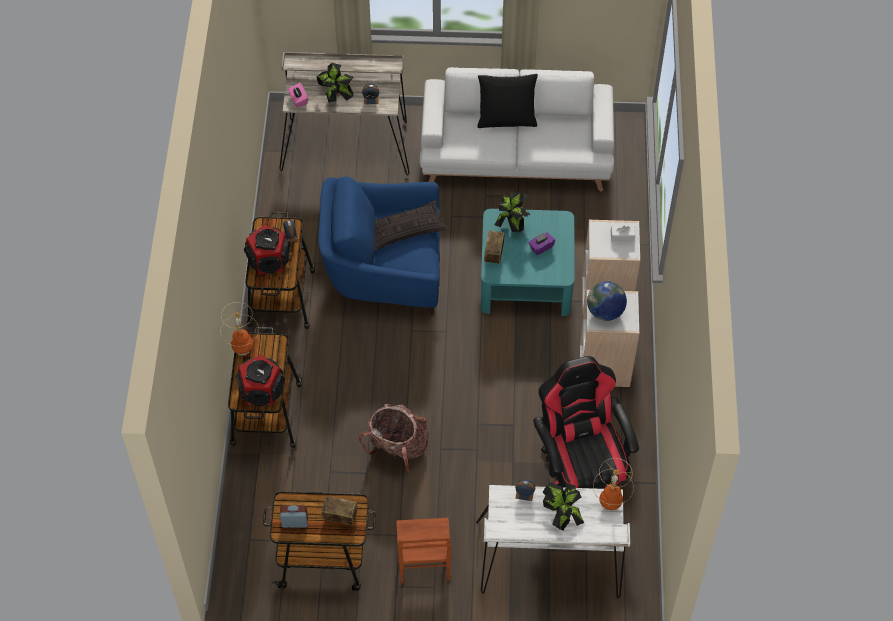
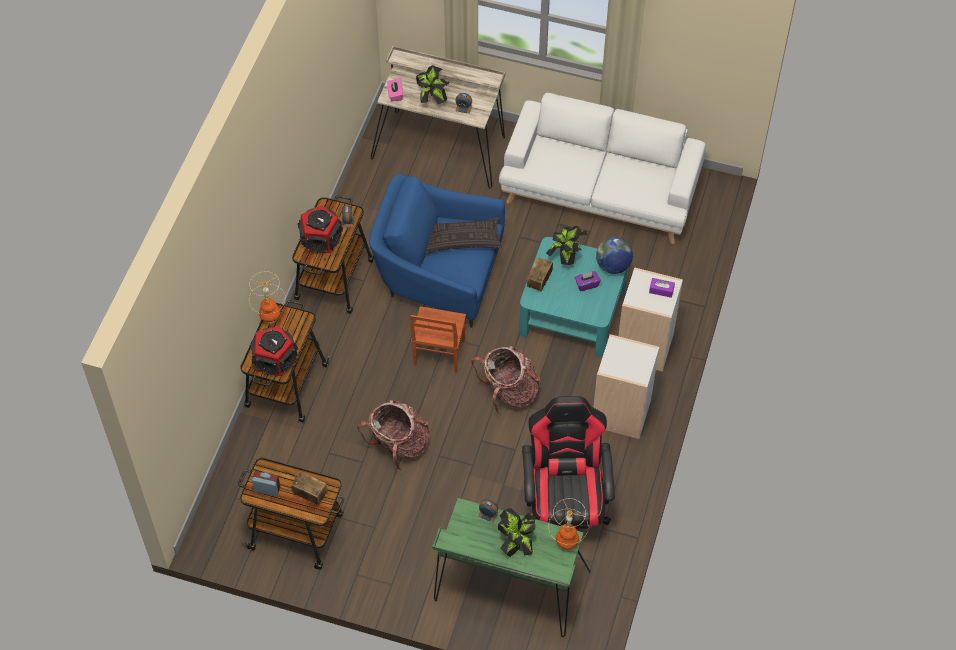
camera: 15 degrees right, 0 degrees up
(423, 563) = (388, 559): brown chair -> brown chair (438, 353)
(490, 370) = (509, 392): none -> backpack
(506, 119) = (593, 154): black pillow -> none
(550, 562) = (508, 587): white desk -> green desk
(605, 312) = (620, 359): globe -> globe (613, 266)
(622, 236) = (661, 290): white tissue box -> purple tissue box

